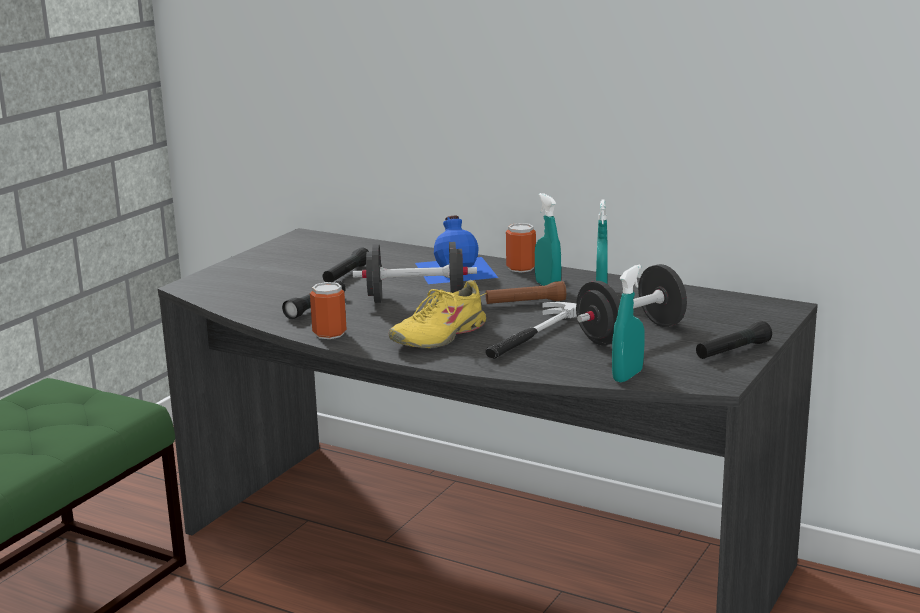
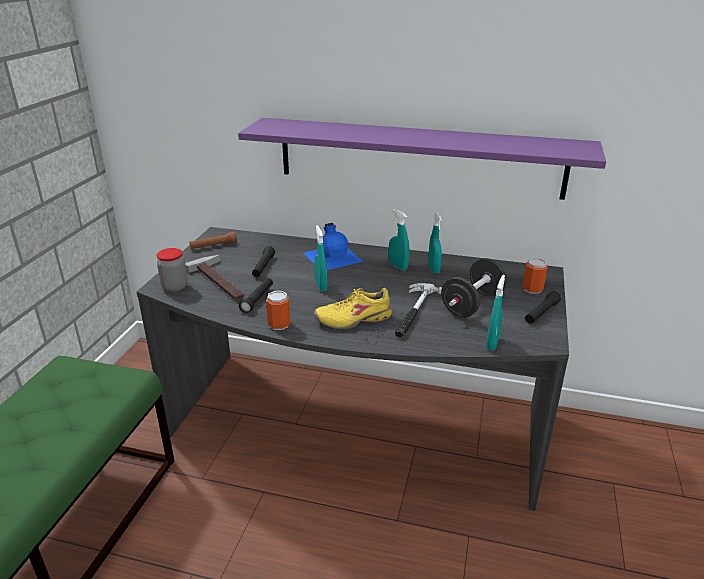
camera: 15 degrees left, 10 degrees up
(211, 287) = (175, 287): none -> jar
(279, 284) = (222, 280): none -> hammer
(416, 300) = (321, 286): black dumbbell -> turquoise spray bottle
(438, 336) = (353, 319): yellow shoe -> yellow shoe turned 45 degrees clockwise
(521, 268) = (373, 252): can -> can (532, 289)
(525, 303) = (392, 282): brown flashlight -> brown flashlight (213, 246)
(592, 121) = (419, 157): none -> purple shelf

